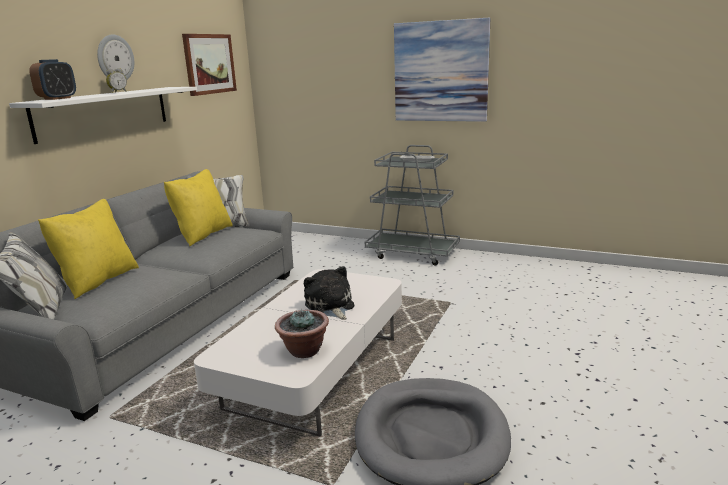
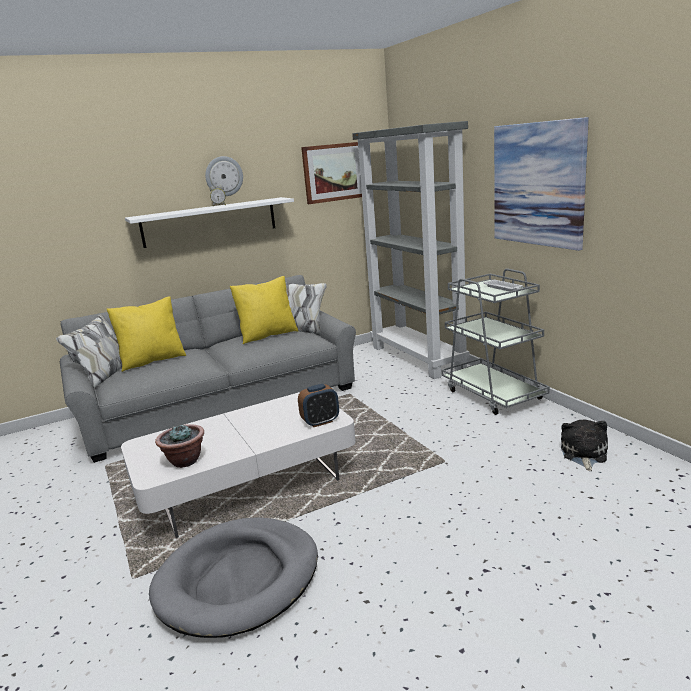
camera: 40 degrees right, 0 degrees up
(57, 98) = (159, 213): alarm clock -> alarm clock (320, 422)
(313, 242) = (418, 358): none -> grey bookcase
(330, 306) = (262, 429): plush toy -> plush toy (583, 454)

